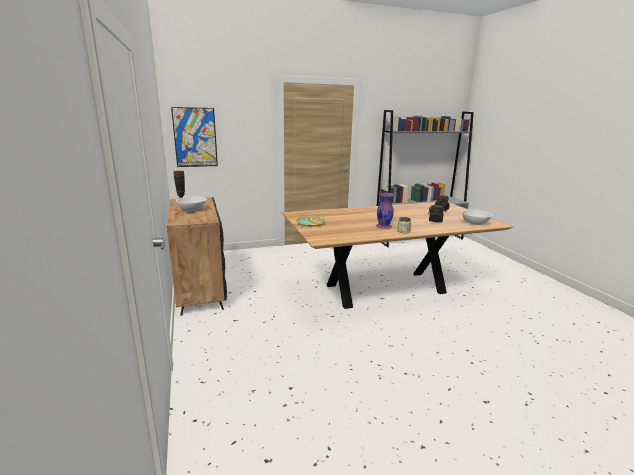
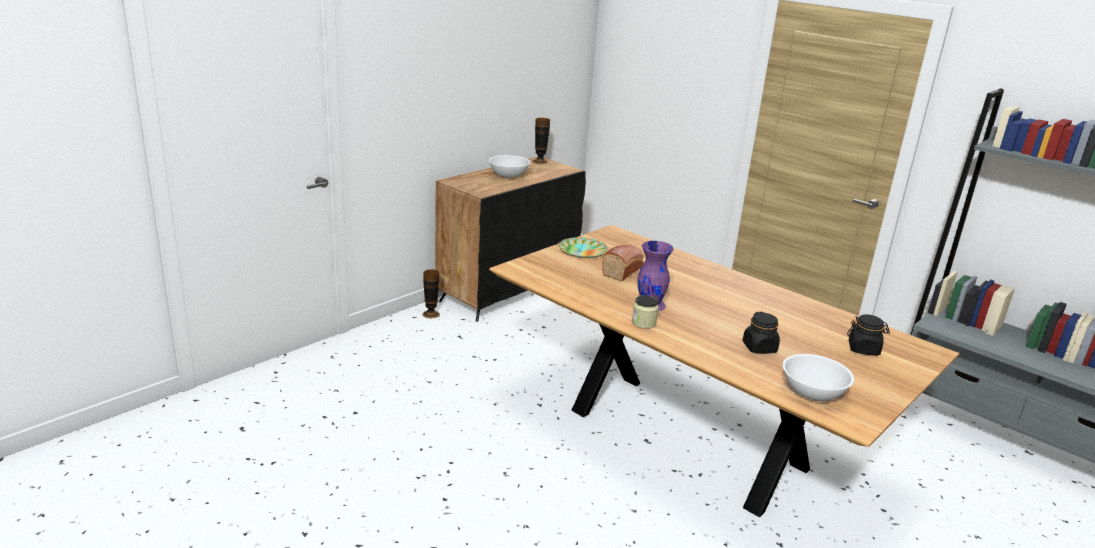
camera: 60 degrees right, 5 degrees up
(193, 323) = (431, 314): none -> vase
(195, 137) = (629, 74): picture -> none
(342, 222) = (623, 270): none -> bread

